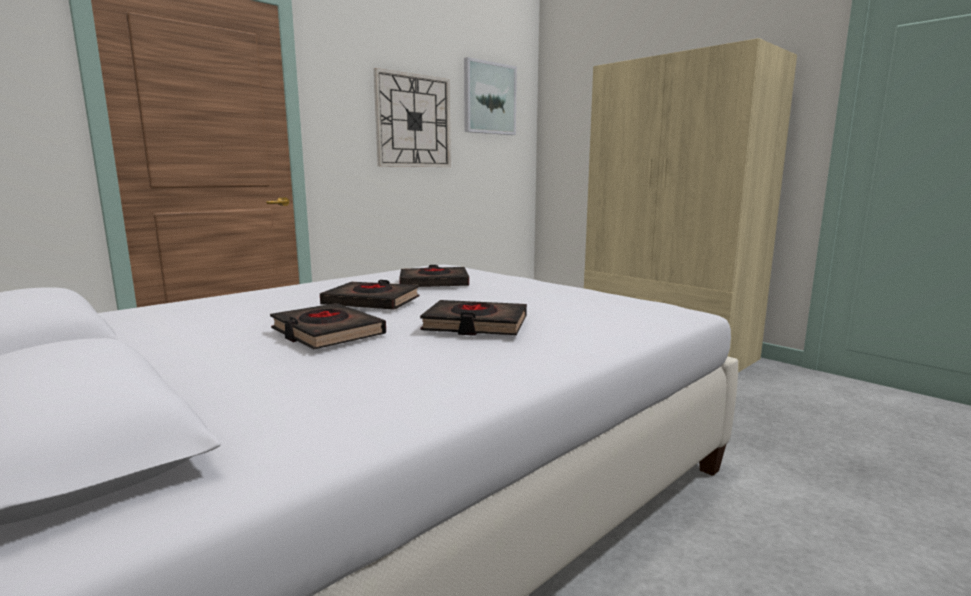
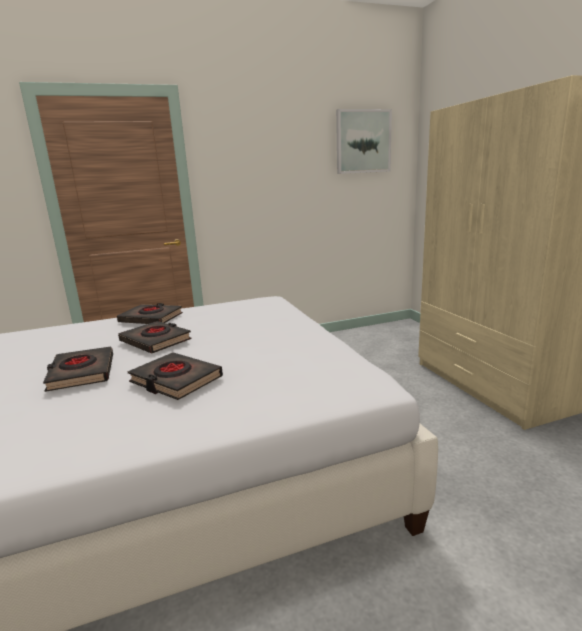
camera: 25 degrees right, 5 degrees up
(413, 121) = (287, 170): wall clock -> none
(434, 283) = (229, 322): black book -> black book (151, 318)

